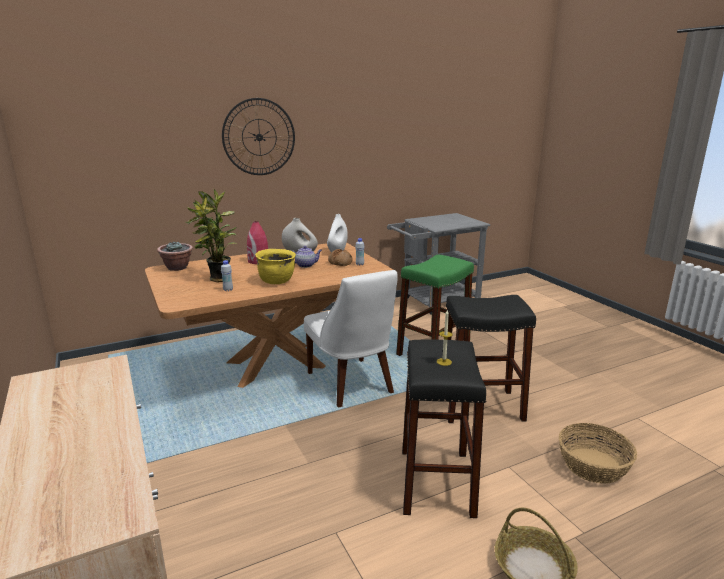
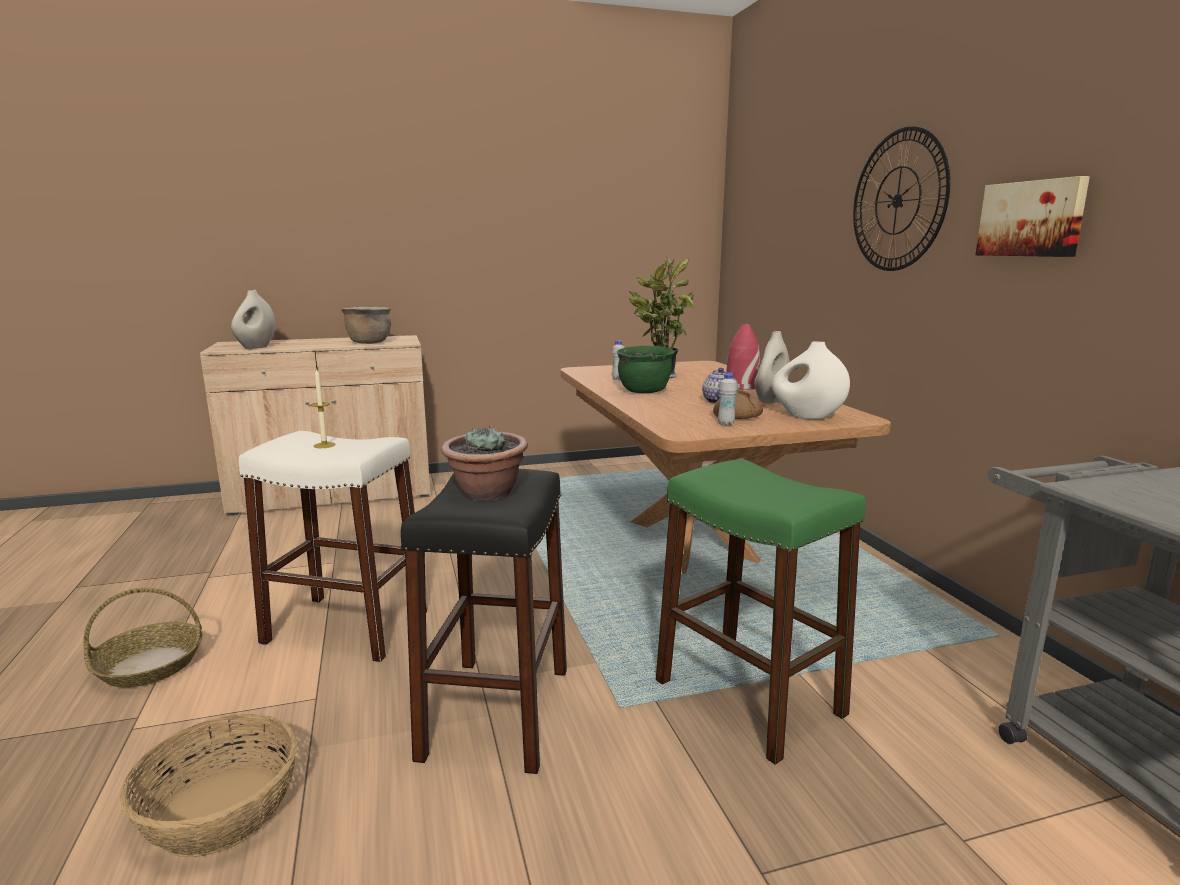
camera: 100 degrees right, 5 degrees down
(93, 391) = (369, 342): none -> brown cooking pot
(106, 482) = (256, 347): none -> white vase
(177, 268) = (709, 366): potted plant -> potted plant (487, 494)
(277, 281) = (644, 391): yellow cooking pot -> green cooking pot
(339, 146) = (1031, 219): none -> picture
(352, 385) = (619, 591): white chair -> none
(436, 481) = (346, 628): black stool -> white stool

